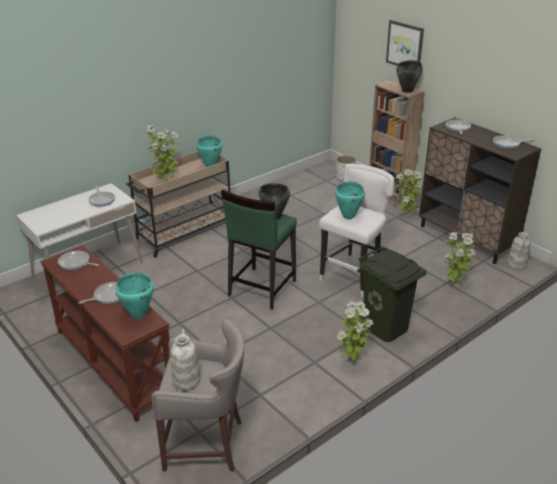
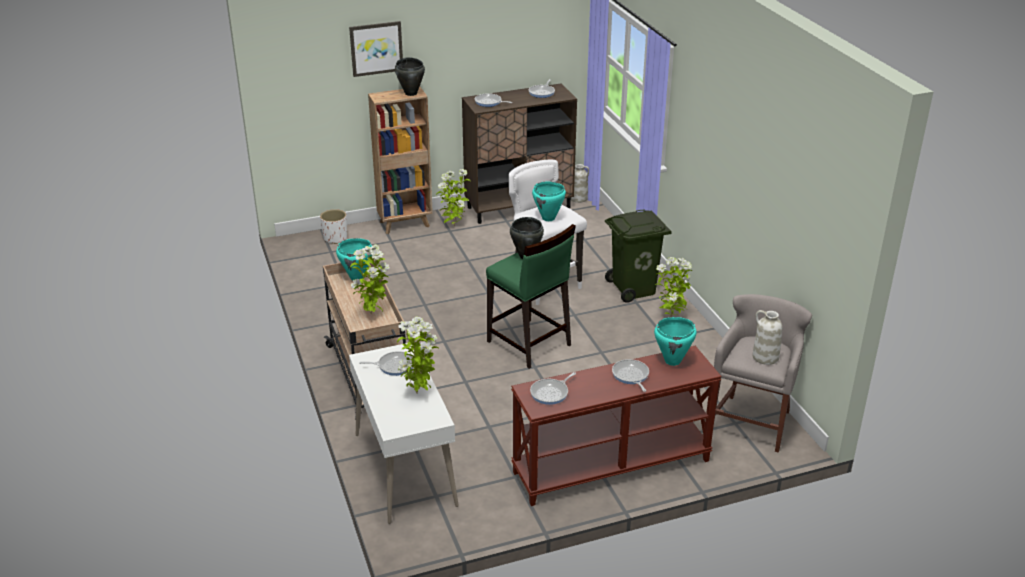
camera: 70 degrees left, 0 degrees up
(454, 283) = (588, 236): potted plant -> potted plant (418, 393)

